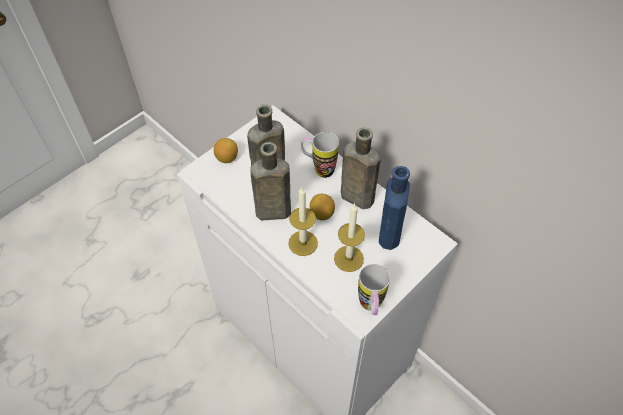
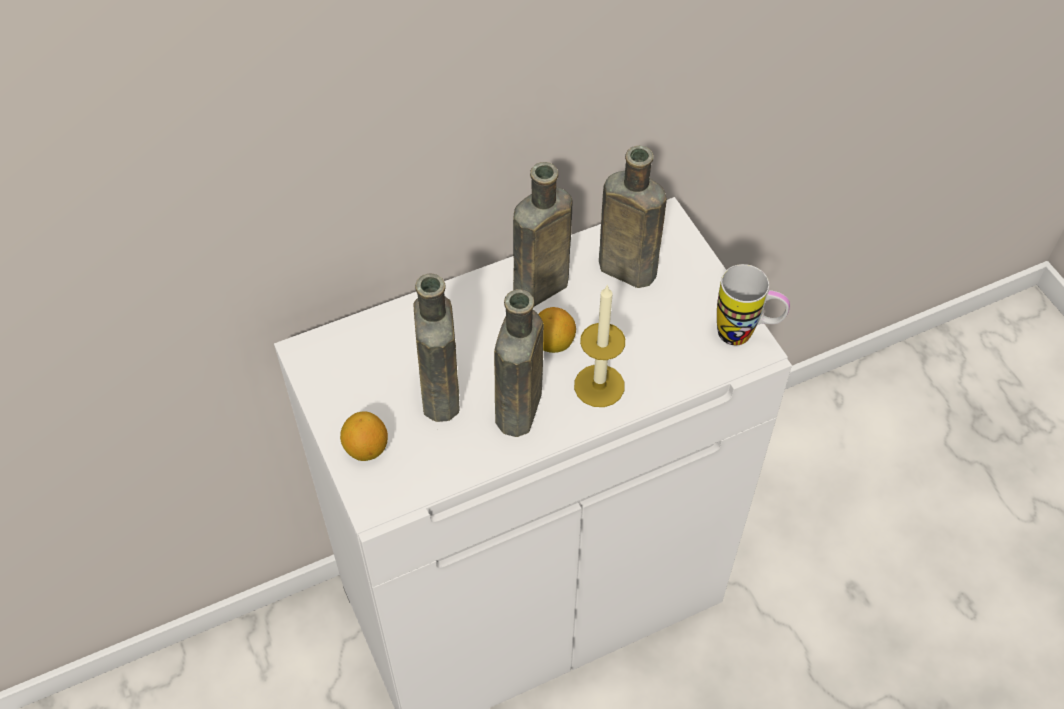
camera: 70 degrees left, 0 degrees up
(318, 169) = (458, 319): mug -> none
(348, 258) = (651, 334): candle -> none
(389, 232) = (623, 267): blue bottle -> brown bottle

